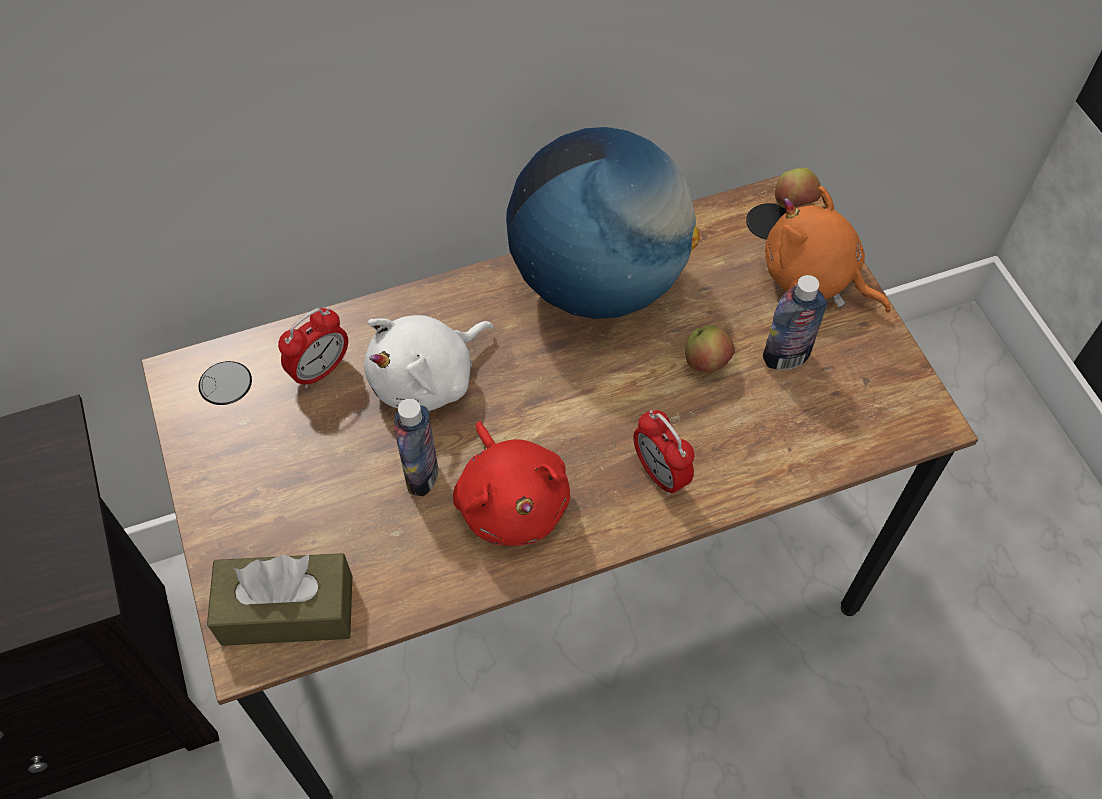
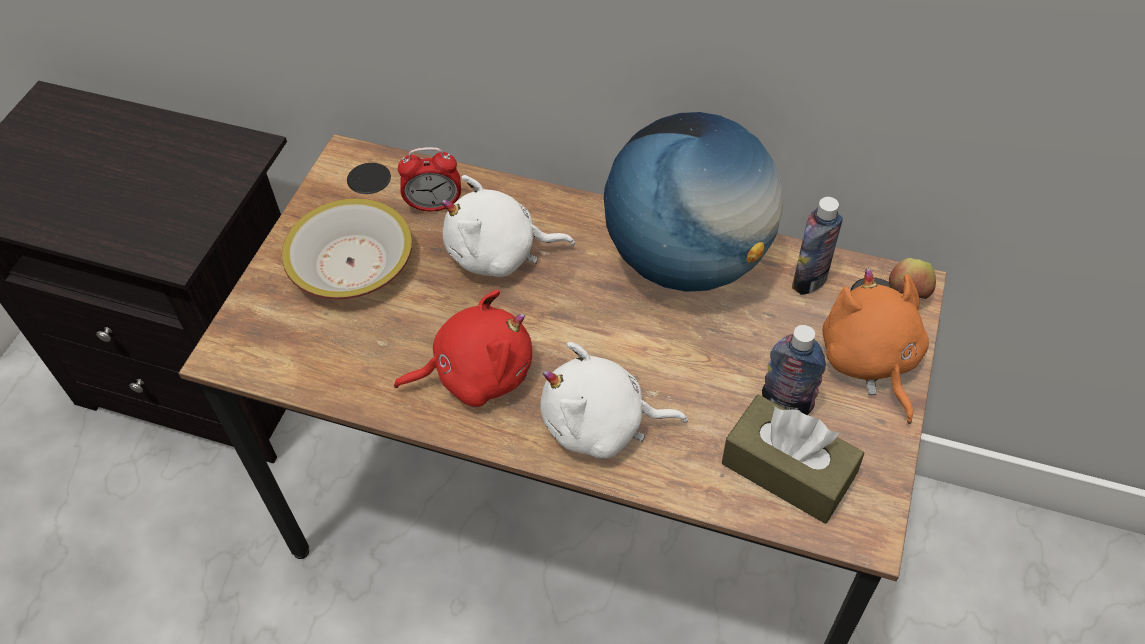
camera: 40 degrees right, 5 degrees down
(287, 610) = (269, 345): brown tissue box -> brown tissue box (787, 470)
(291, 477) = (351, 263): none -> bowl
(422, 475) = (434, 315): bottle -> bottle (809, 280)
(512, 501) = (476, 373): red plush toy -> red plush toy turned 120 degrees counterclockwise
(660, 473) = (601, 425): alarm clock -> white plush toy
(706, 364) = (715, 369): apple -> none

